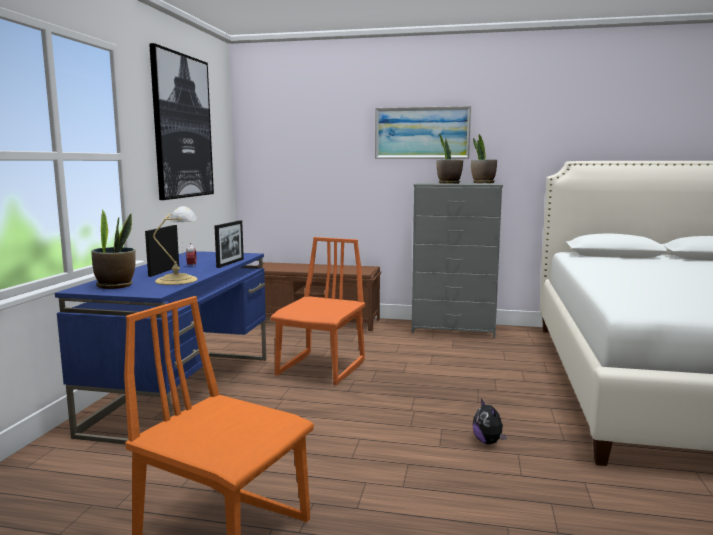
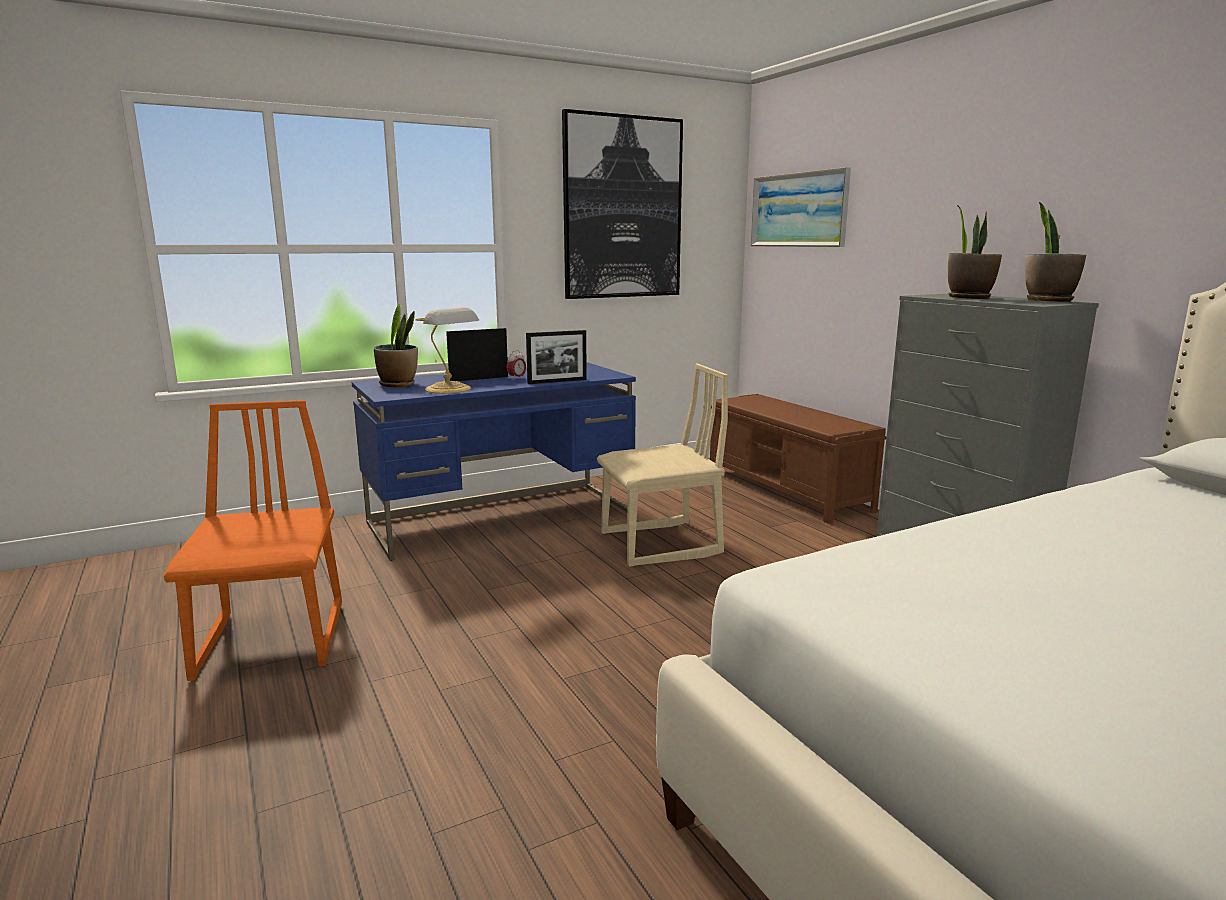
camera: 50 degrees right, 5 degrees up
(322, 369) = (660, 544): orange chair -> beige chair
(422, 133) = (974, 203): picture -> picture (798, 210)
(488, 442) = (619, 707): plush toy -> none

